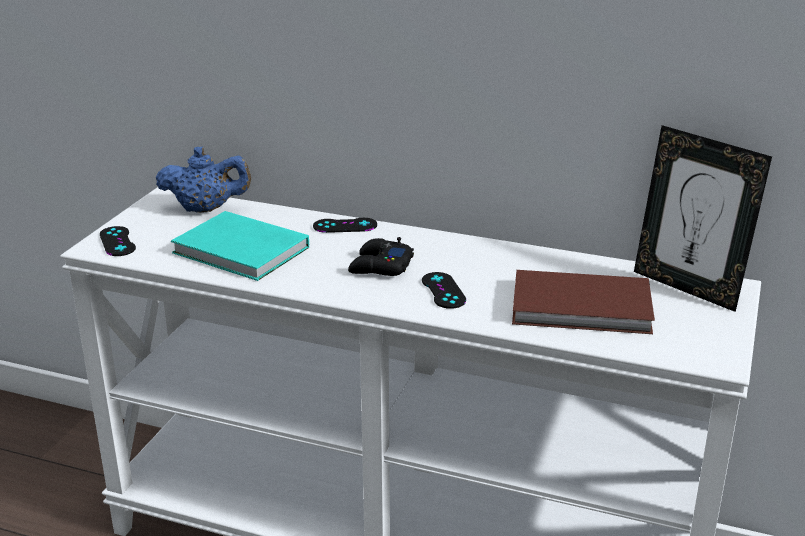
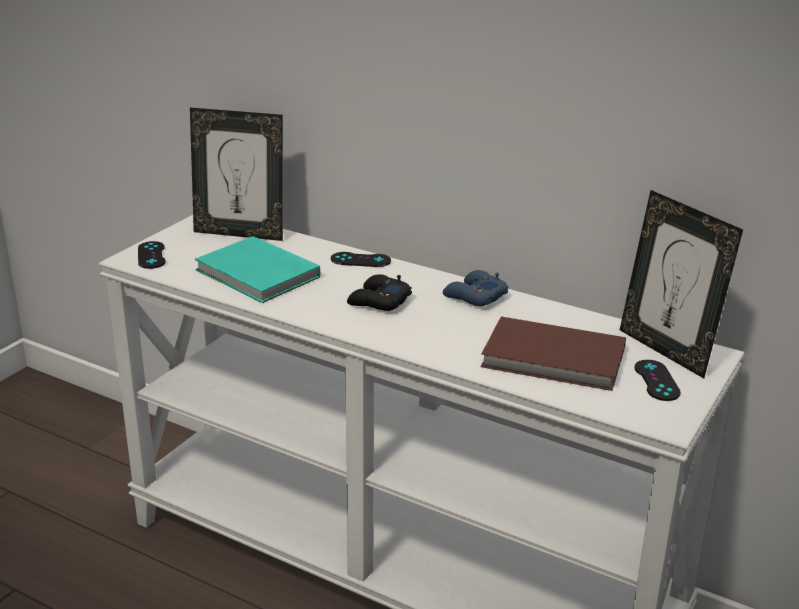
camera: 10 degrees right, 0 degrees up
(206, 209) = (240, 233): blue teapot -> picture frame
(443, 290) = (428, 329): black game controller -> black game controller (656, 380)
(476, 252) = (474, 296): none -> blue game controller

